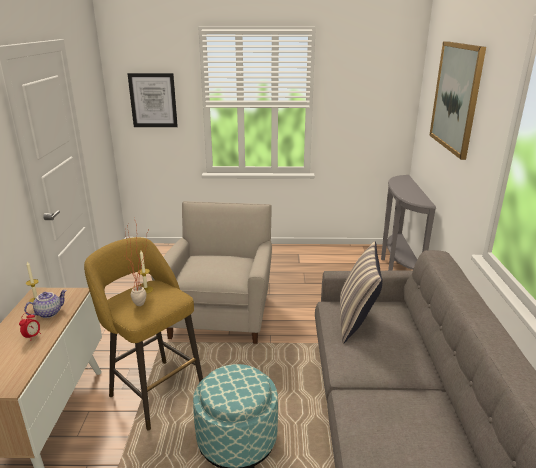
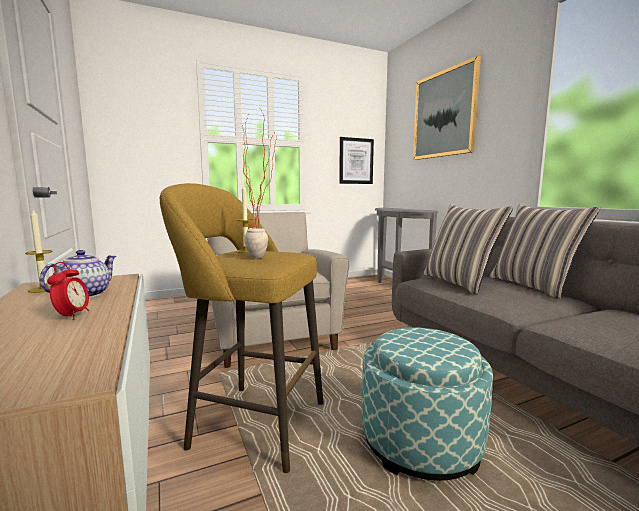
camera: 25 degrees left, 15 degrees down
(153, 100) = (143, 131): picture -> picture (356, 161)
(416, 344) = (533, 286): none -> pillow

